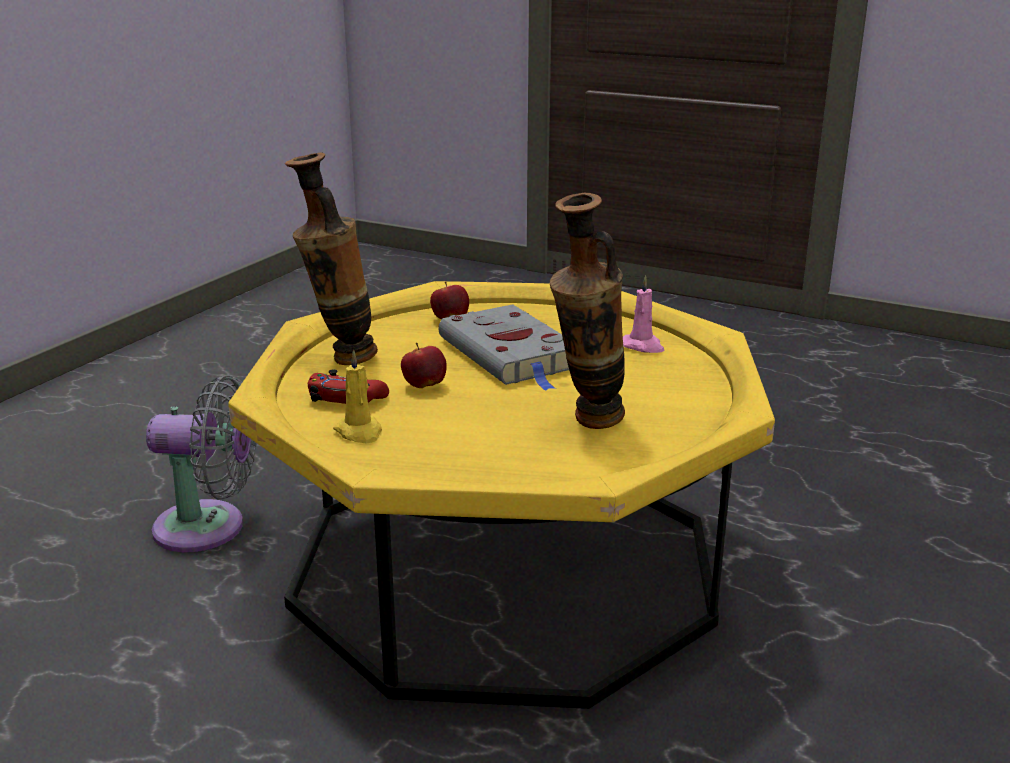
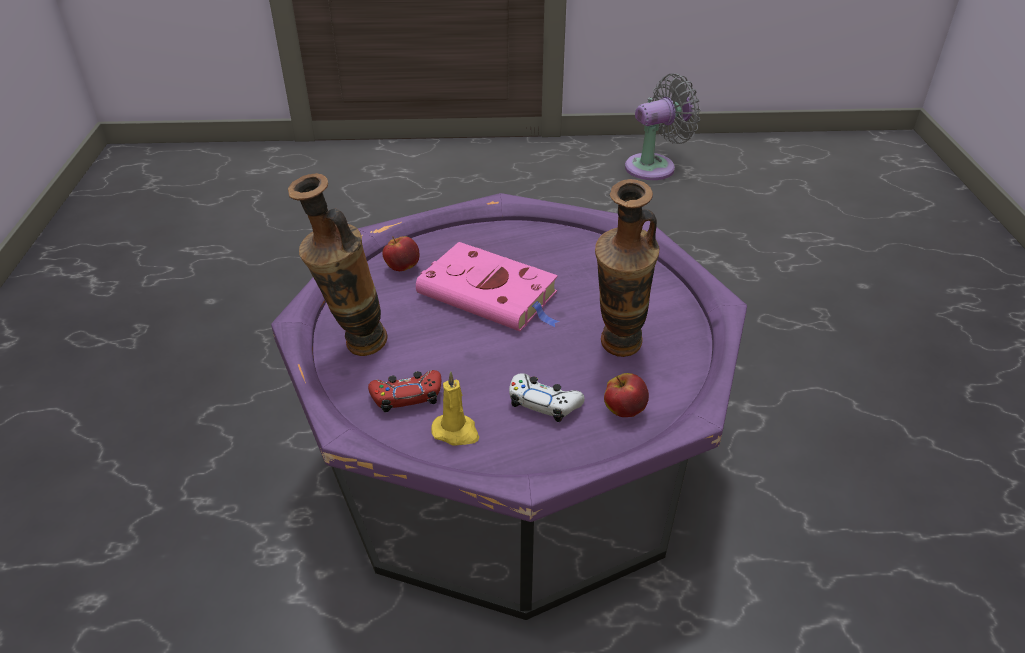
camera: 30 degrees left, 15 degrees up
(209, 528) = (238, 522): grey fan -> grey fan (655, 166)
(424, 386) = (456, 356): apple -> apple (624, 410)
(465, 437) = (544, 403): none -> white game controller
(504, 565) = (512, 455): yellow coffee table -> purple coffee table
(511, 355) = (491, 294): grey book -> pink book
(643, 346) = (579, 251): pink candle -> none

